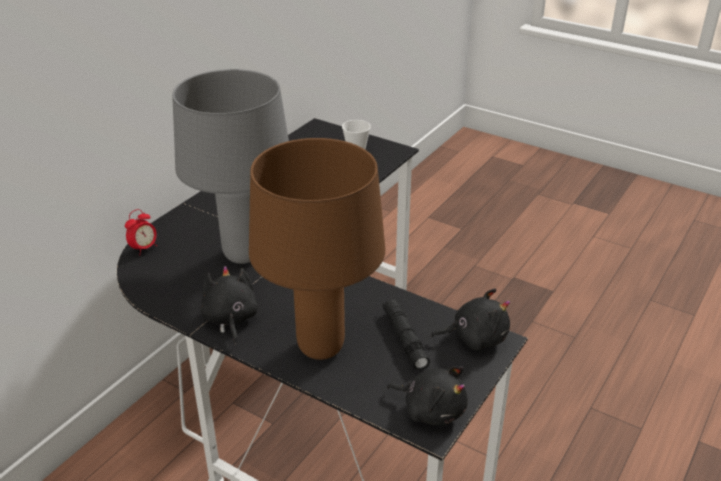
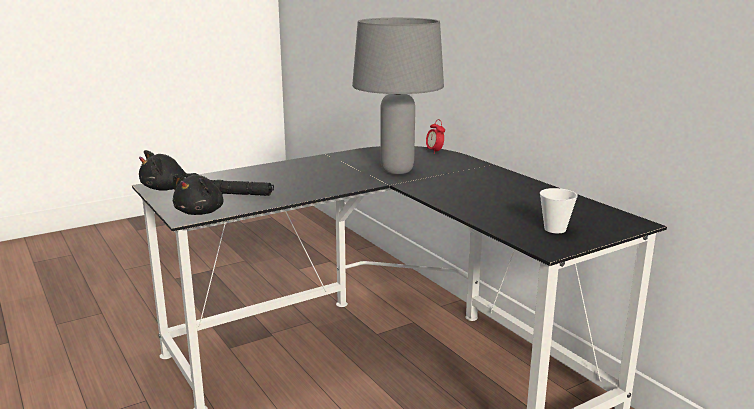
camera: 115 degrees right, 15 degrees down
(230, 319) = (326, 161): black plush toy -> none
(321, 347) = (265, 175): brown table lamp -> none

